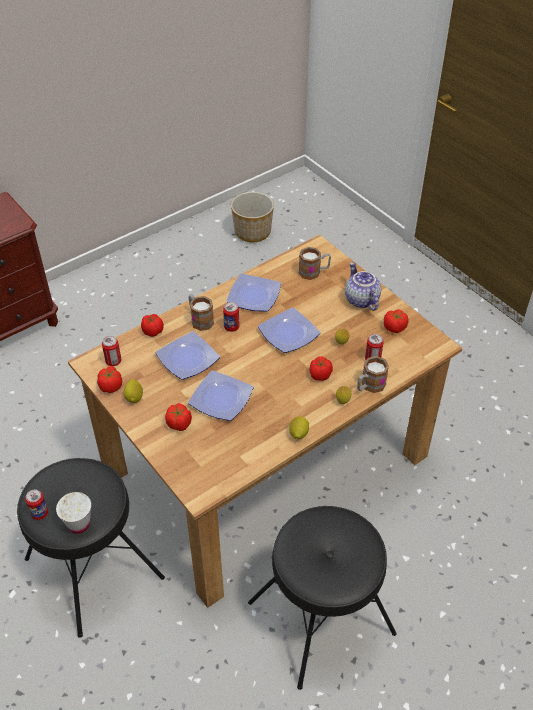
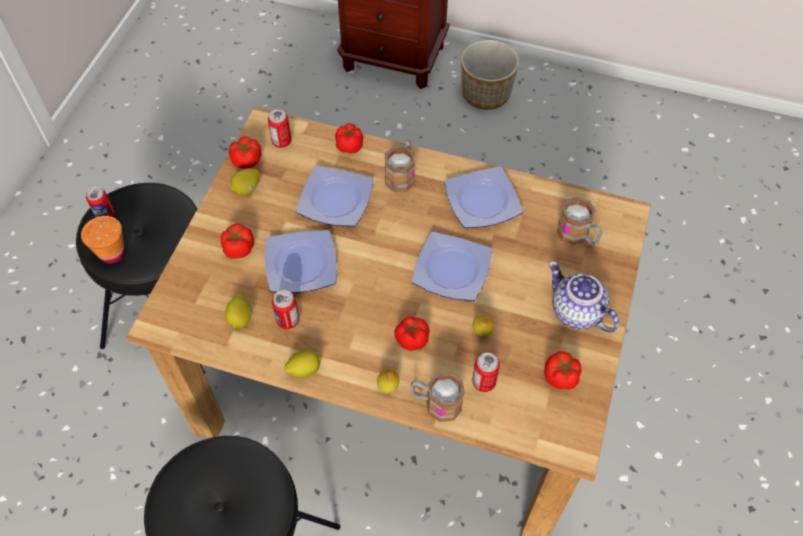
camera: 55 degrees right, 10 degrees up
(79, 524) = (112, 253): white cup -> orange cup
(231, 327) = (415, 210): can -> can (288, 320)
(234, 447) = (240, 318): none -> lemon
(253, 232) = (714, 158): planter -> planter (486, 94)
(360, 300) = (575, 312): teapot -> teapot turned 75 degrees counterclockwise

